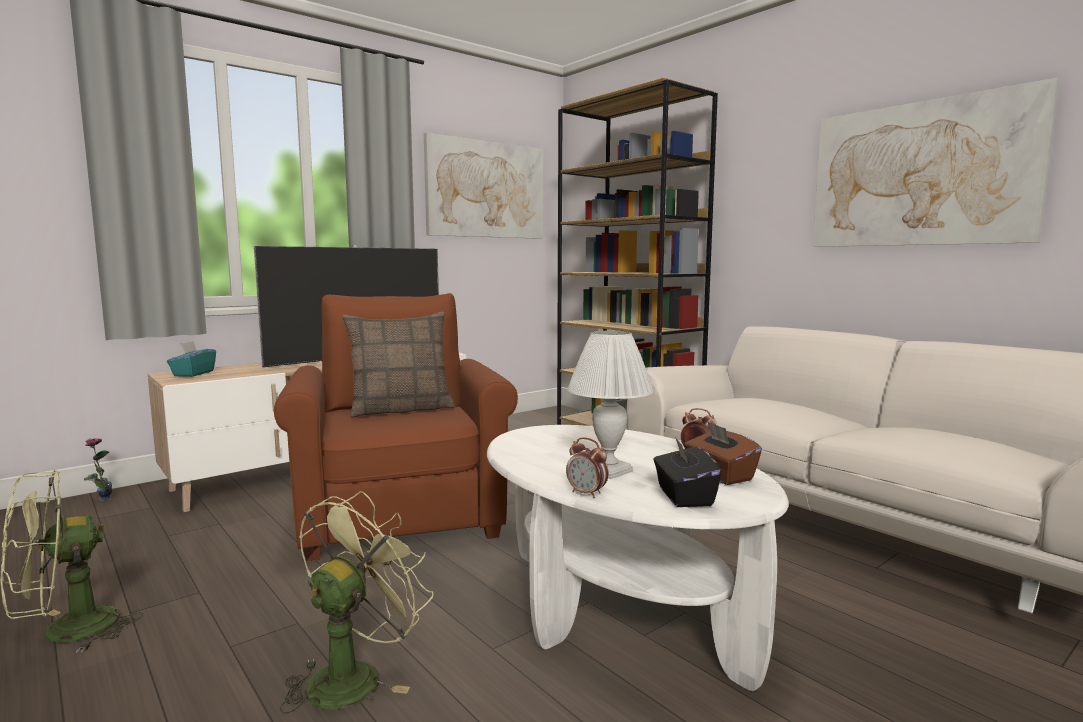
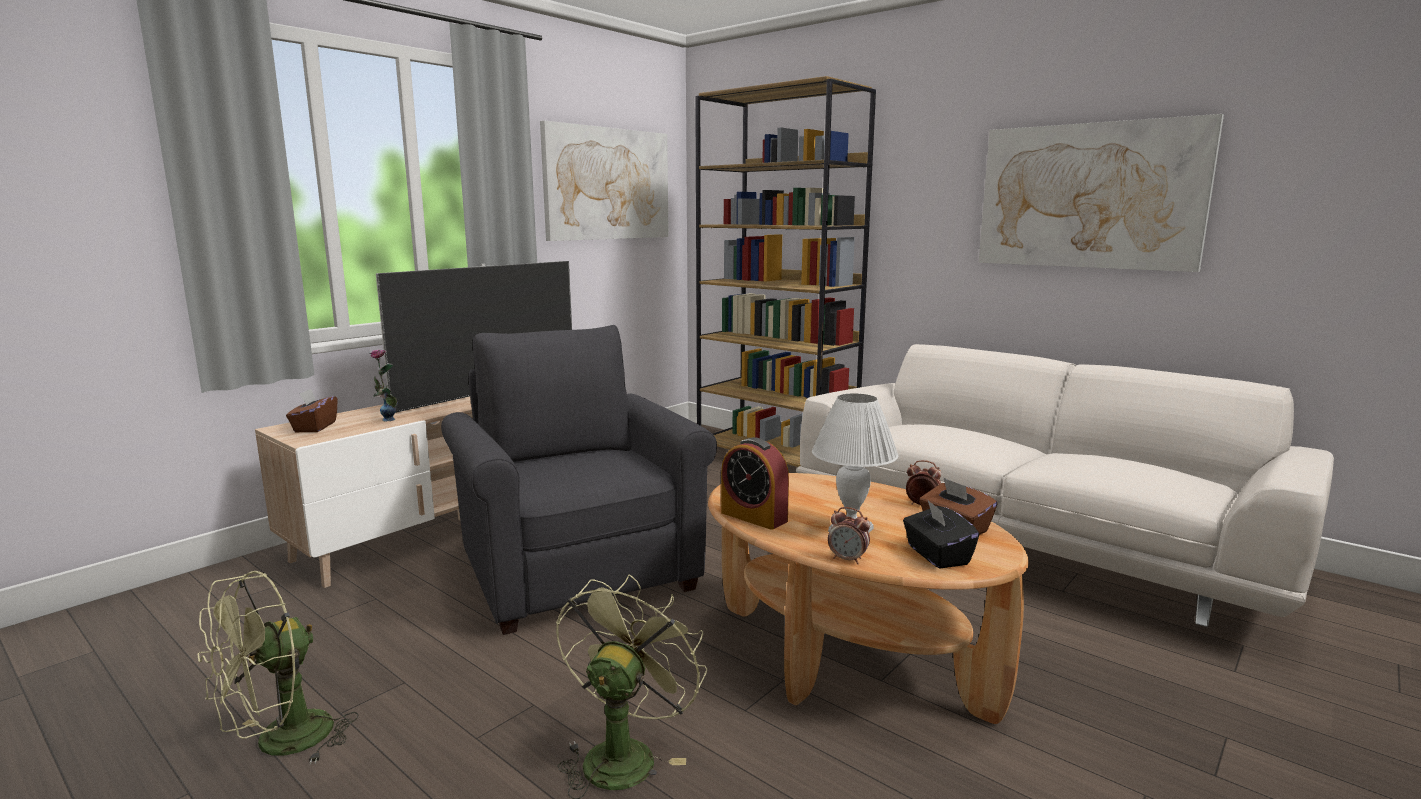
camera: 10 degrees left, 5 degrees up
(100, 502) = (210, 582): vase -> vase (387, 422)
(193, 374) = (314, 427): turquoise tissue box -> brown tissue box
(401, 409) = (576, 459): pillow -> none
(401, 513) = (577, 569): brown armchair -> grey armchair
(521, 455) = (754, 517): none -> alarm clock
(617, 611) = (847, 659): white coffee table -> brown coffee table

